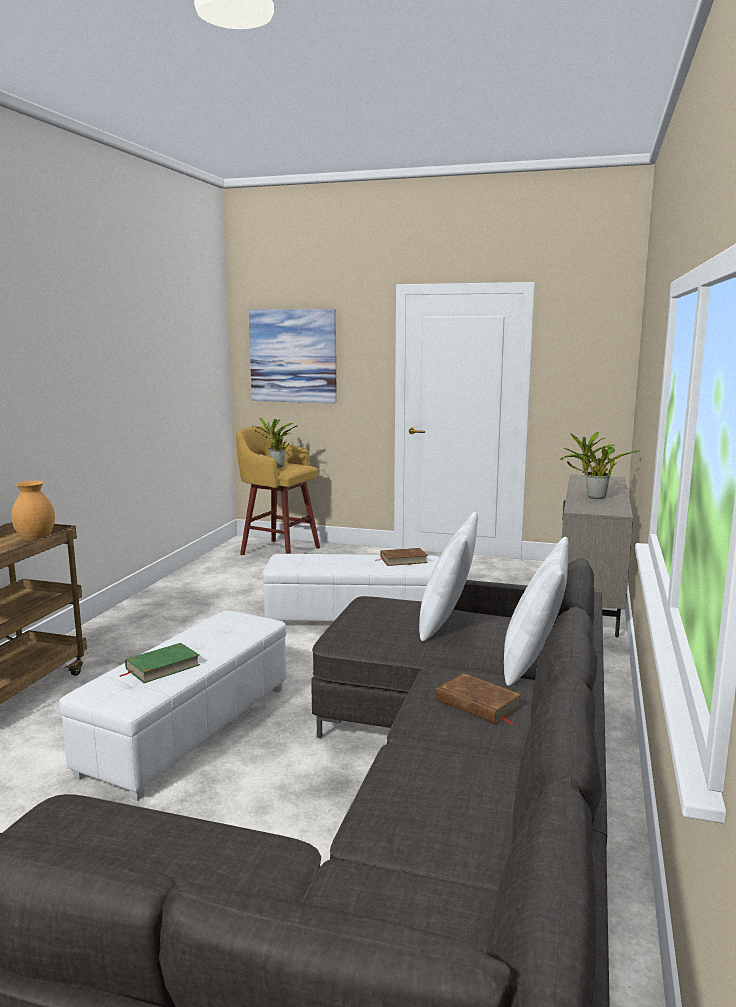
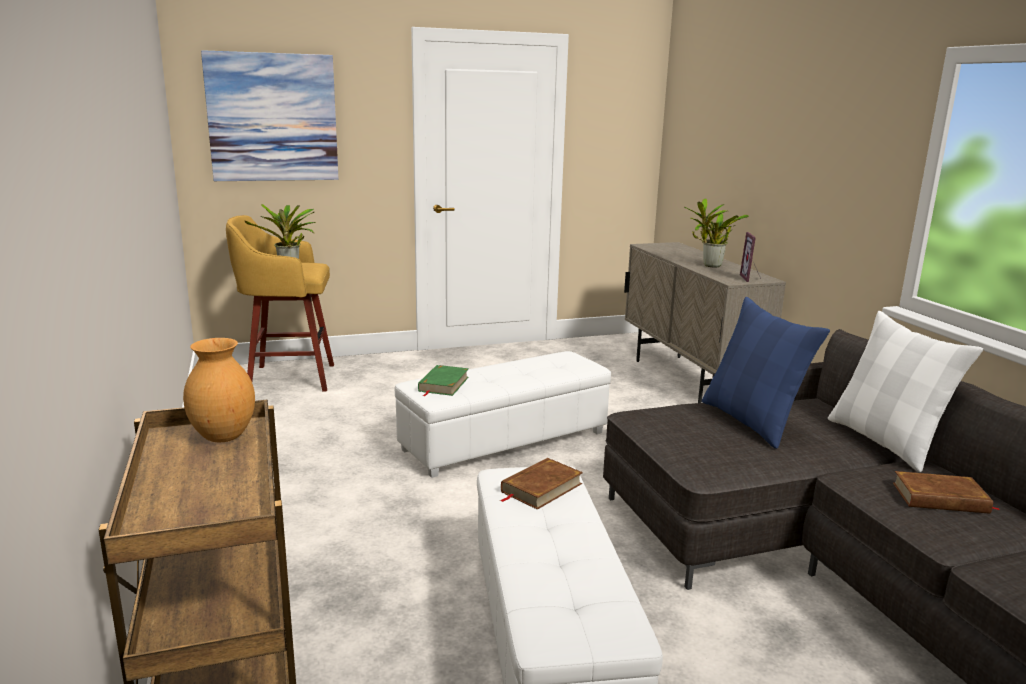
camera: 35 degrees left, 5 degrees up
(162, 667) = (565, 568): green book -> green book (443, 384)
(403, 560) = (551, 362): brown book -> brown book (541, 488)
(446, 622) = (751, 421): white pillow -> blue pillow
(603, 510) = (751, 278): none -> picture frame

